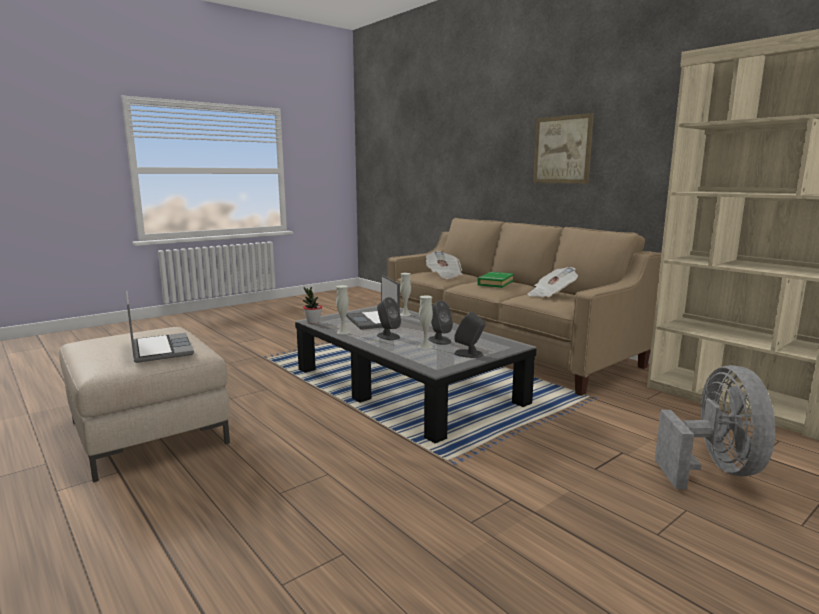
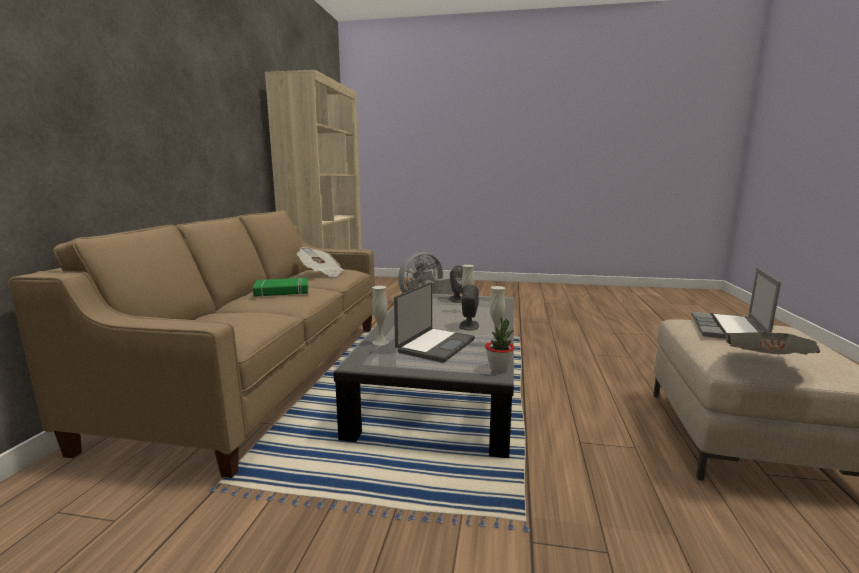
camera: 130 degrees left, 0 degrees up
(439, 340) = (444, 311): grey speaker -> none
(444, 275) = (242, 318): newspaper -> newspaper (765, 364)
(562, 150) = (165, 119): picture -> none

